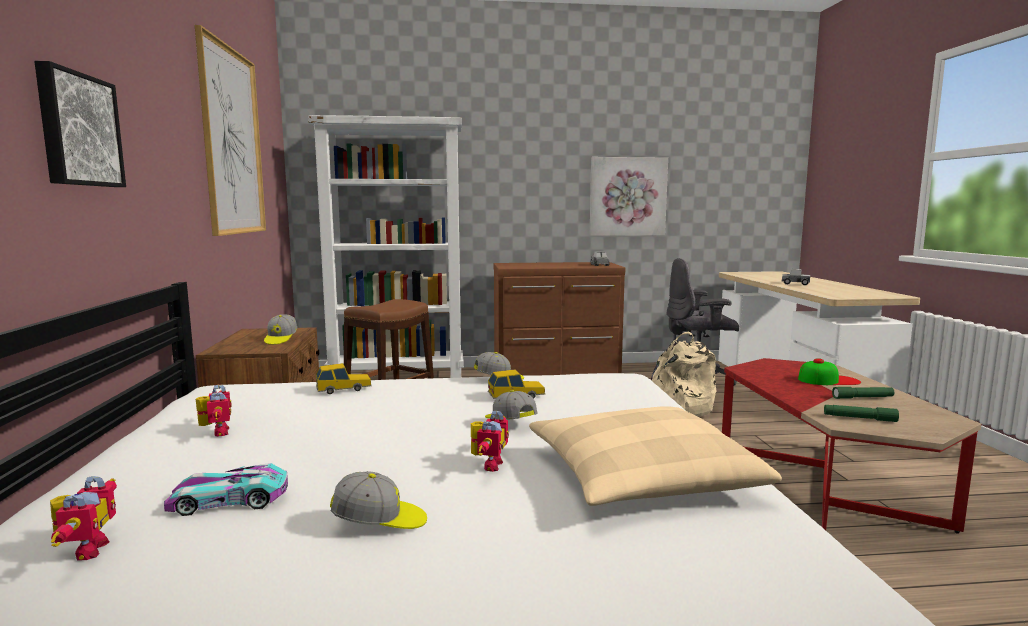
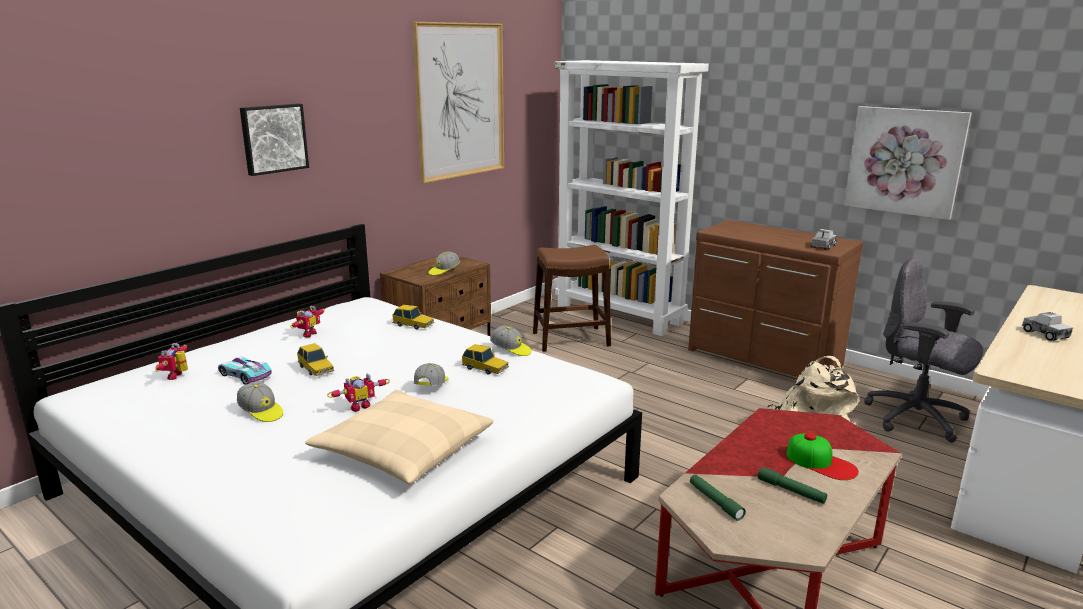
camera: 45 degrees right, 10 degrees up
(83, 550) = (178, 376): toy robot -> toy robot turned 150 degrees clockwise
(333, 454) = (316, 368): none -> toy car

